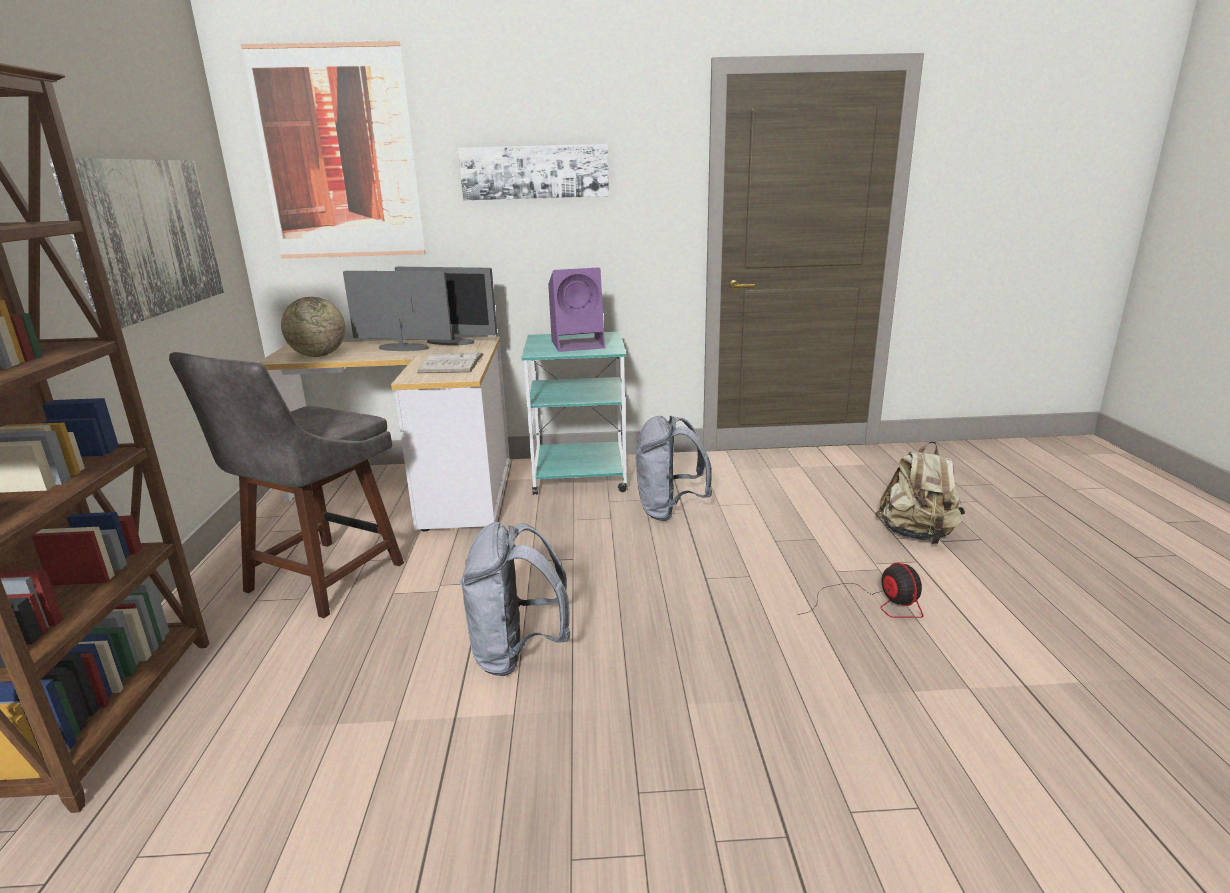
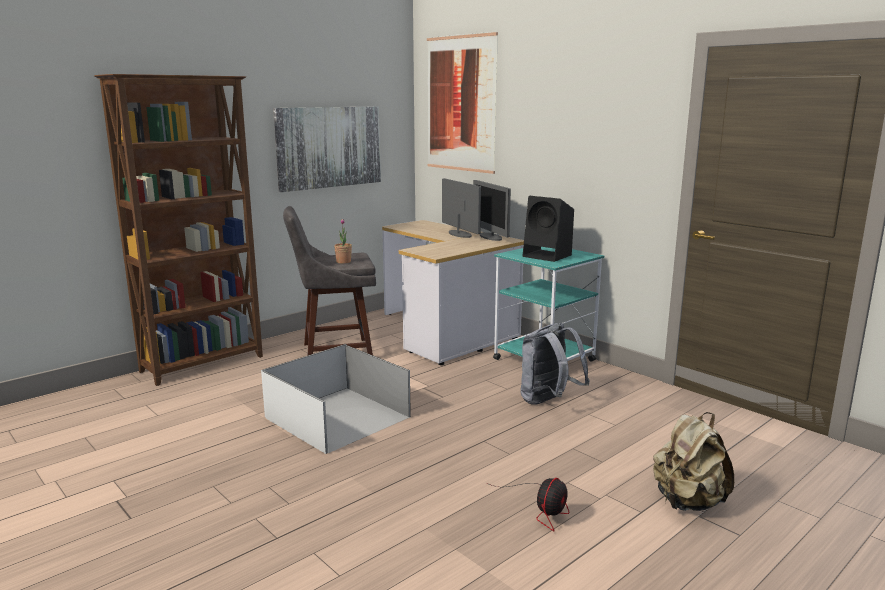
camera: 50 degrees right, 5 degrees down
(318, 355) = (415, 228): globe -> none
(324, 425) = (343, 262): none -> potted plant
(451, 364) = (452, 248): white book -> none
(517, 653) = (336, 418): grey backpack -> white storage box
(534, 172) = (562, 122): picture -> none
(579, 344) = (548, 256): purple speaker -> black speaker

